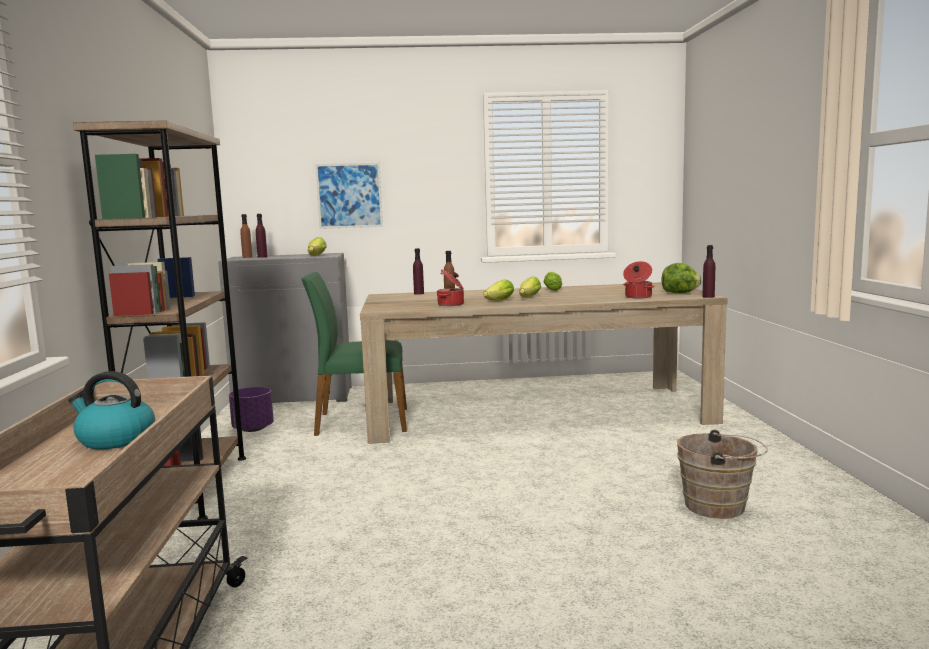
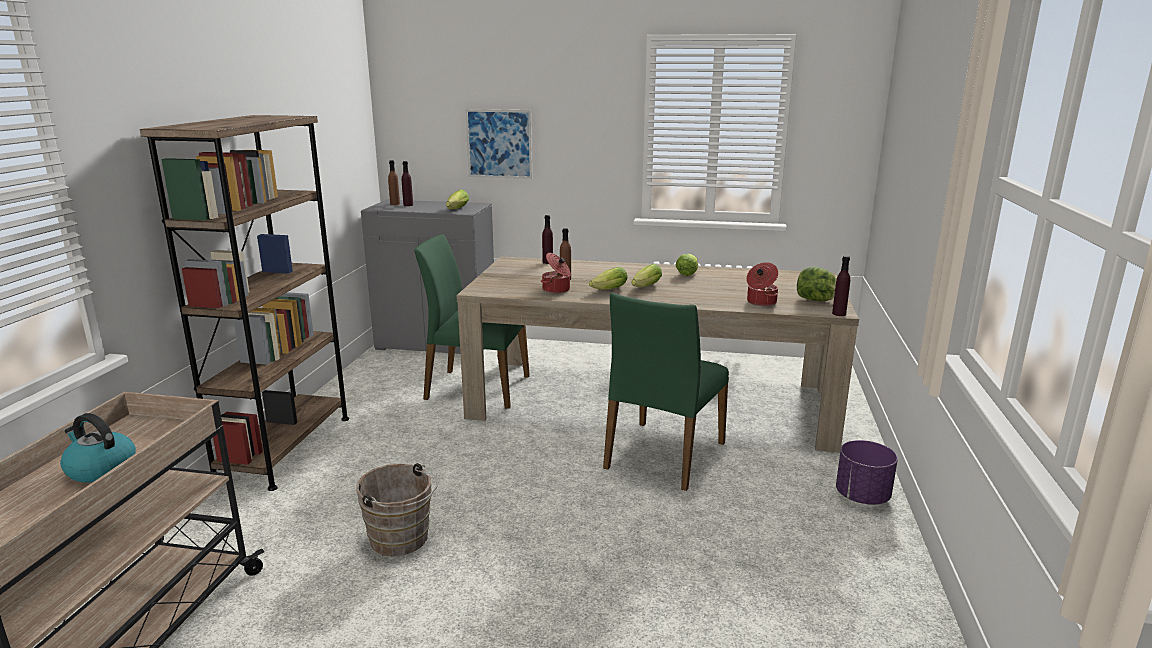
camera: 15 degrees right, 10 degrees up
(253, 429) = (376, 381): purple planter -> purple planter (862, 496)
(577, 444) = (663, 455): none -> green chair
(720, 507) = (747, 573): brown bucket -> brown bucket (402, 540)

